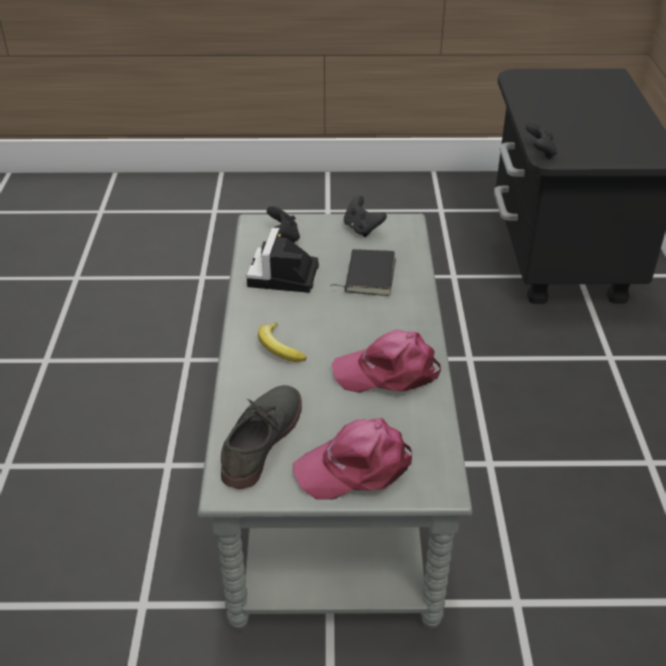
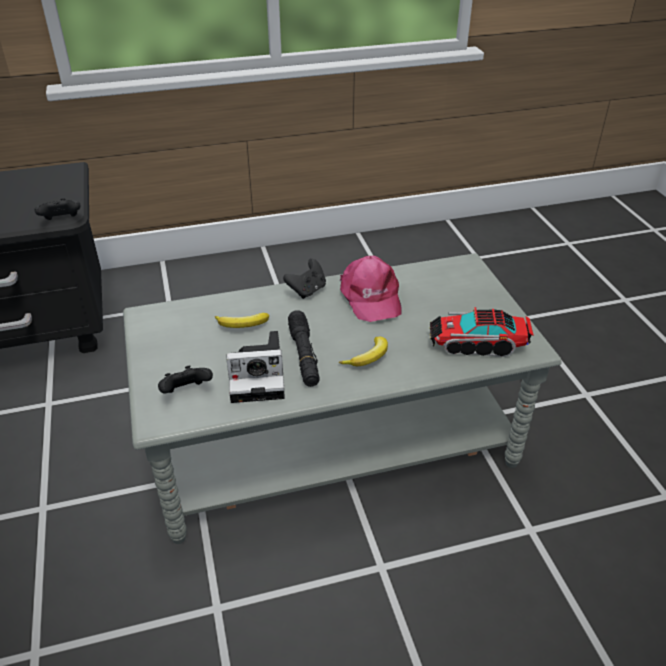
camera: 105 degrees left, 0 degrees up
(261, 439) = (477, 344): grey shoe -> toy truck
(303, 307) = (304, 355): none -> black flashlight
(356, 467) = (474, 297): pink cap -> none
(362, 229) = (161, 340): black game controller -> black game controller (307, 290)
(368, 275) = (242, 325): black book -> banana

